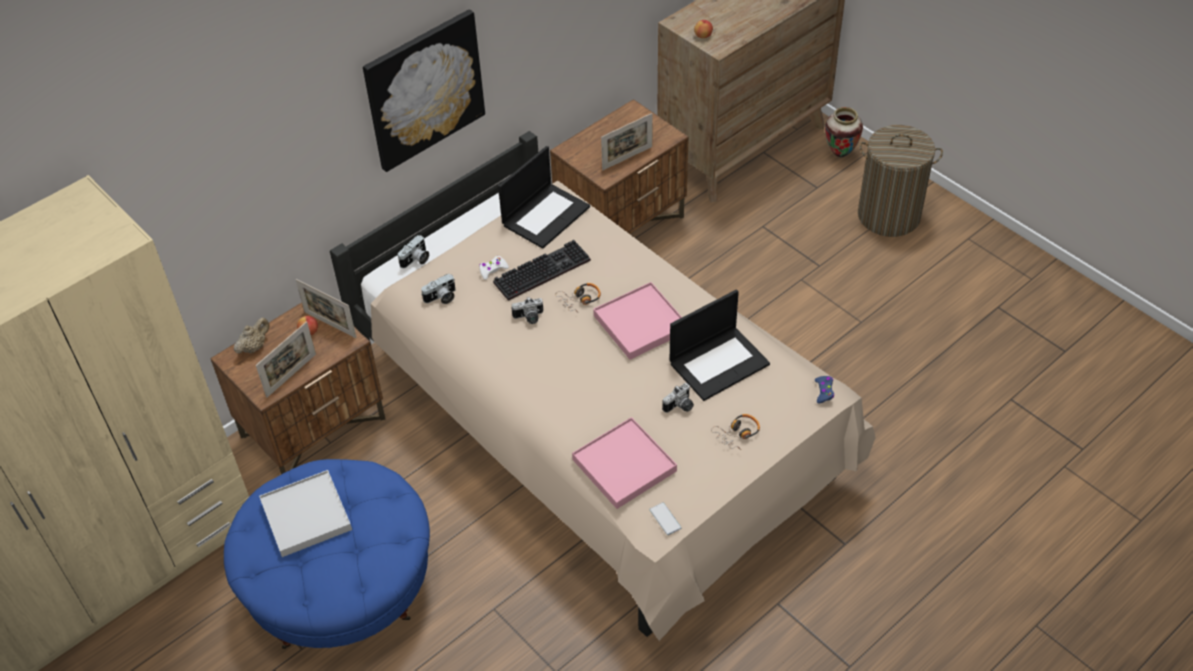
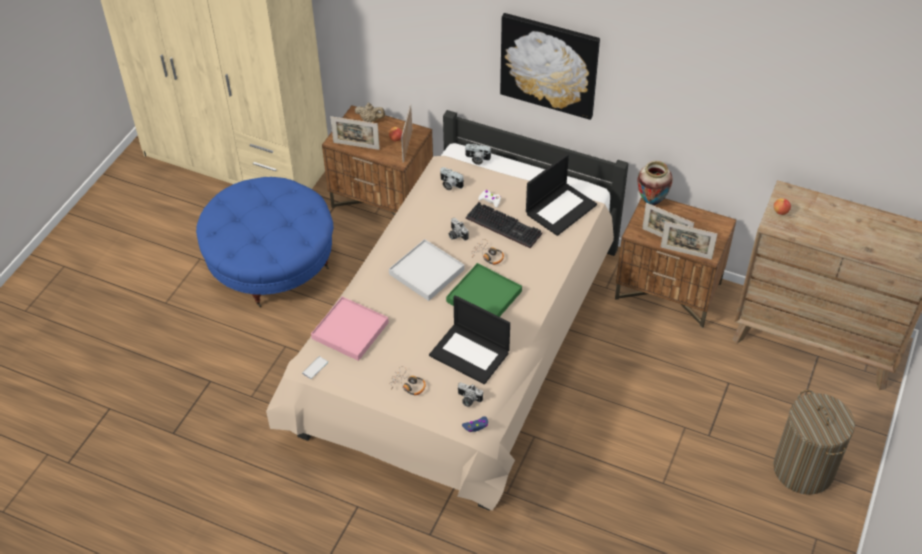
camera: 65 degrees right, 0 degrees up
(306, 516) = (270, 206): white tray -> white tray (426, 272)
(546, 215) = (561, 208): laptop -> laptop turned 60 degrees counterclockwise
(640, 323) = (484, 296): pink tray -> green tray
(657, 151) = (686, 253): none -> picture frame
(680, 407) = (417, 344): camera -> camera (468, 400)
(840, 154) = (856, 411): vase -> vase (651, 202)

